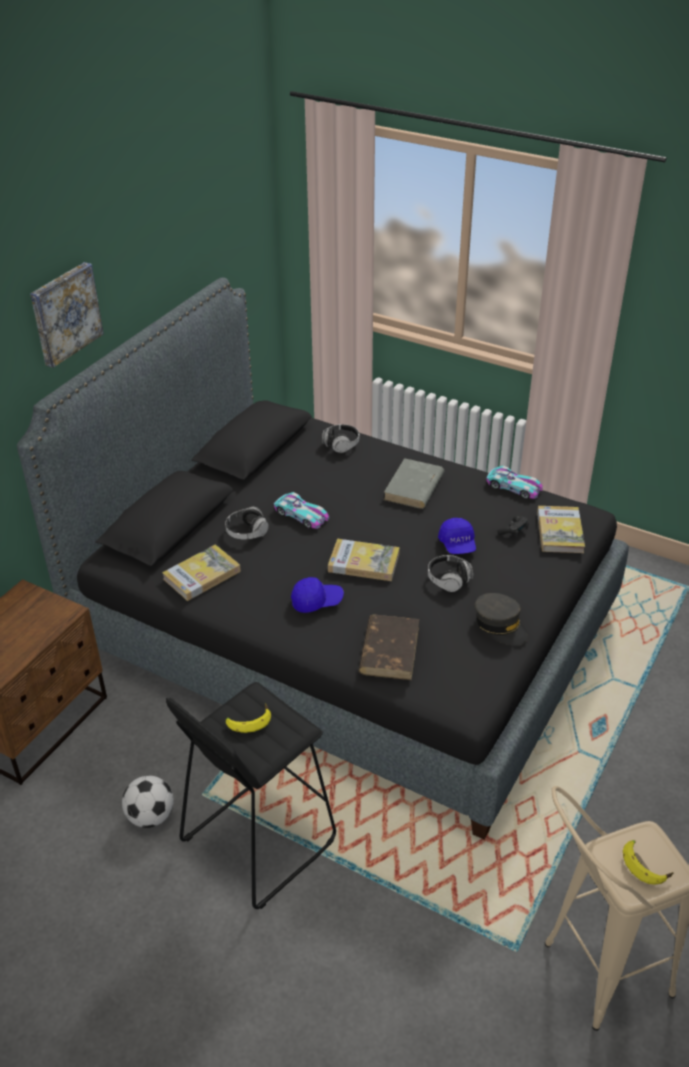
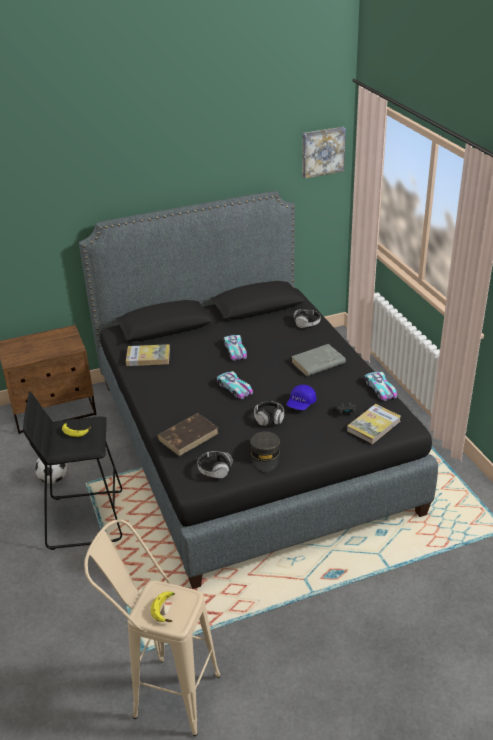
camera: 40 degrees right, 5 degrees down
(64, 313) = (136, 177): picture -> picture (322, 151)
(246, 532) = (196, 346): headphones -> headphones (215, 470)
(317, 601) = (185, 396): blue cap -> none
(363, 562) = (234, 388): book -> toy car

